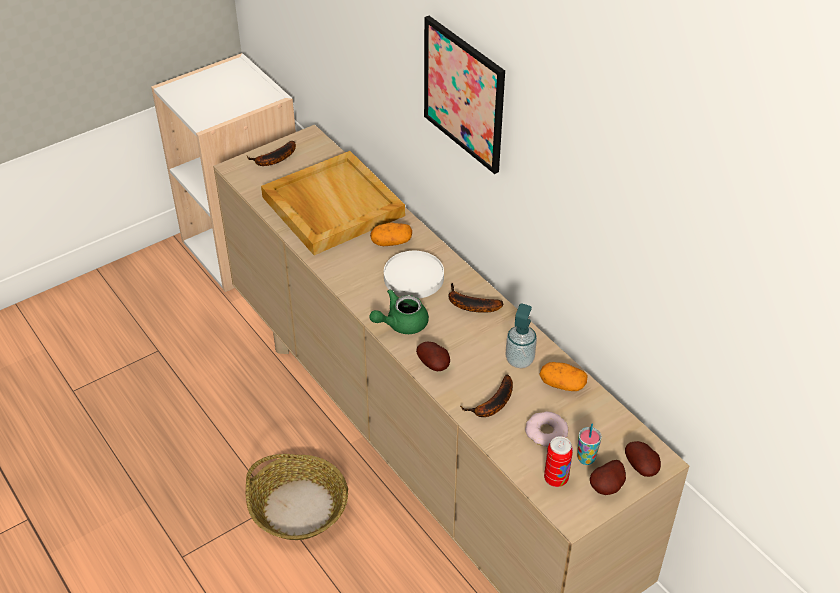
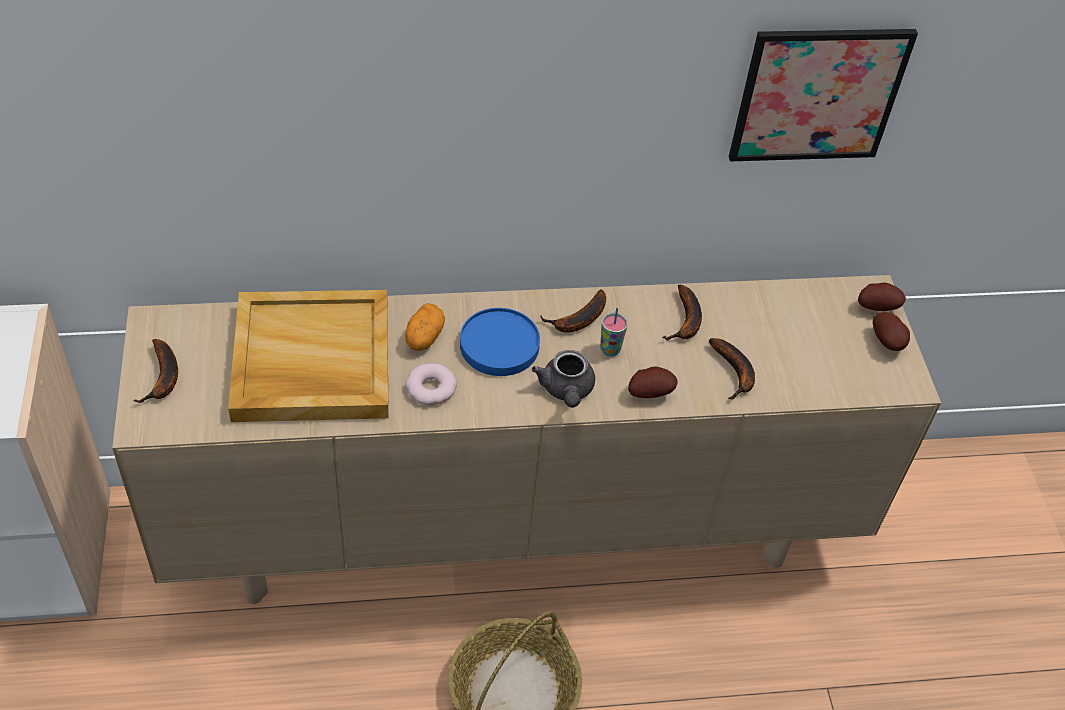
camera: 65 degrees left, 5 degrees up
(401, 323) = (566, 391): green teapot -> grey teapot
(413, 277) = (498, 345): white plate -> blue plate
(464, 94) = (482, 94): picture -> picture (818, 95)
(519, 360) = (686, 321): soap dispenser -> banana
(546, 432) = (796, 351): donut -> donut (431, 388)
(556, 479) = (859, 374): can -> none
(562, 384) = (740, 307): potato -> none
(586, 458) = (845, 339): cup -> cup (610, 350)

